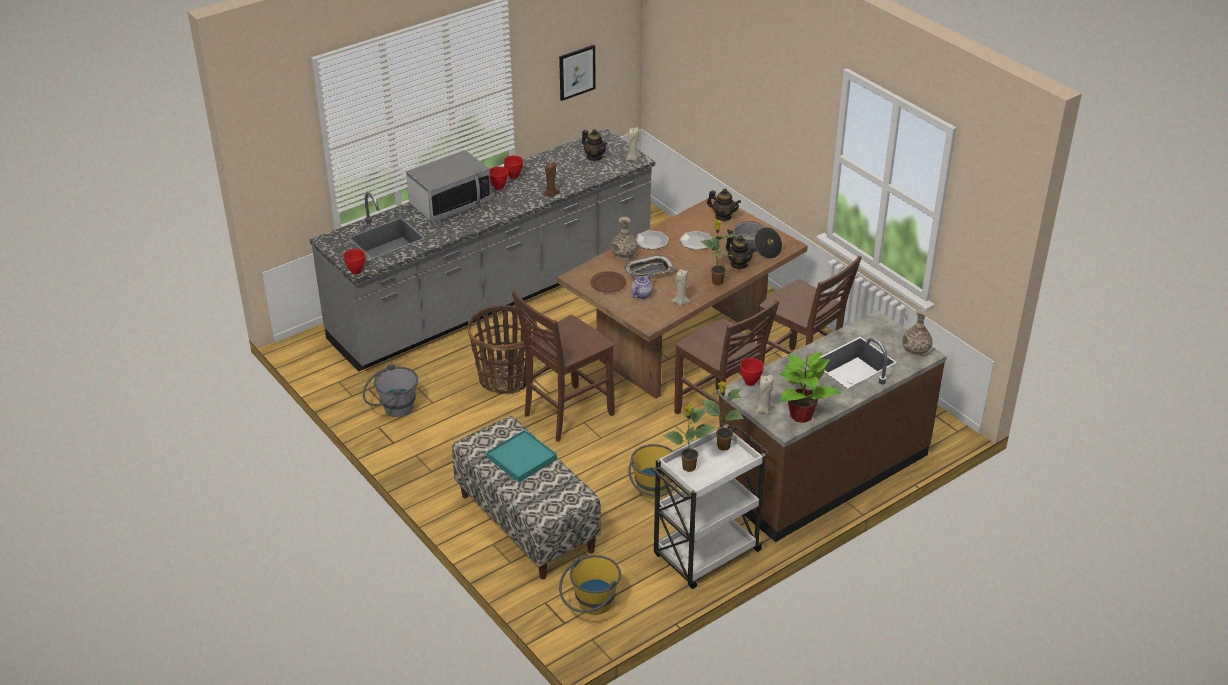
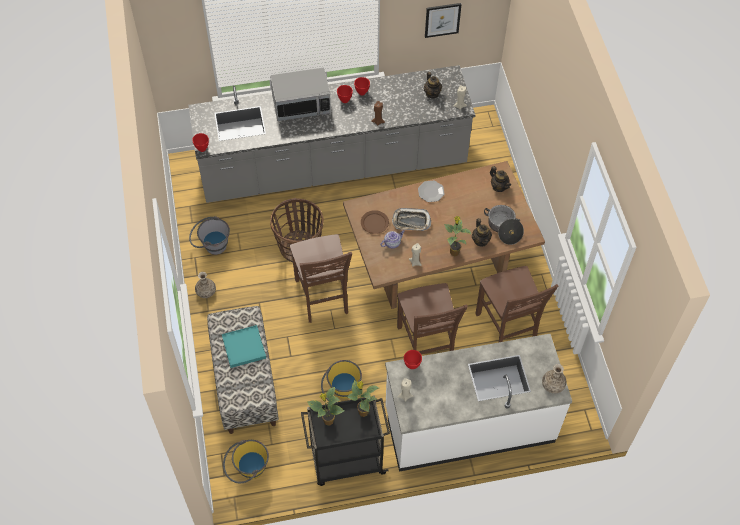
camera: 25 degrees right, 20 degrees up
(566, 414) = (322, 297): brown chair -> brown chair turned 90 degrees counterclockwise
(624, 254) = (403, 197): vase -> vase (206, 292)
(696, 241) = (463, 205): plate -> none
(705, 554) = (346, 461): white cart -> black cart
(801, 415) = (429, 412): potted plant -> none
(822, 472) = (469, 424): brown counter -> white counter

